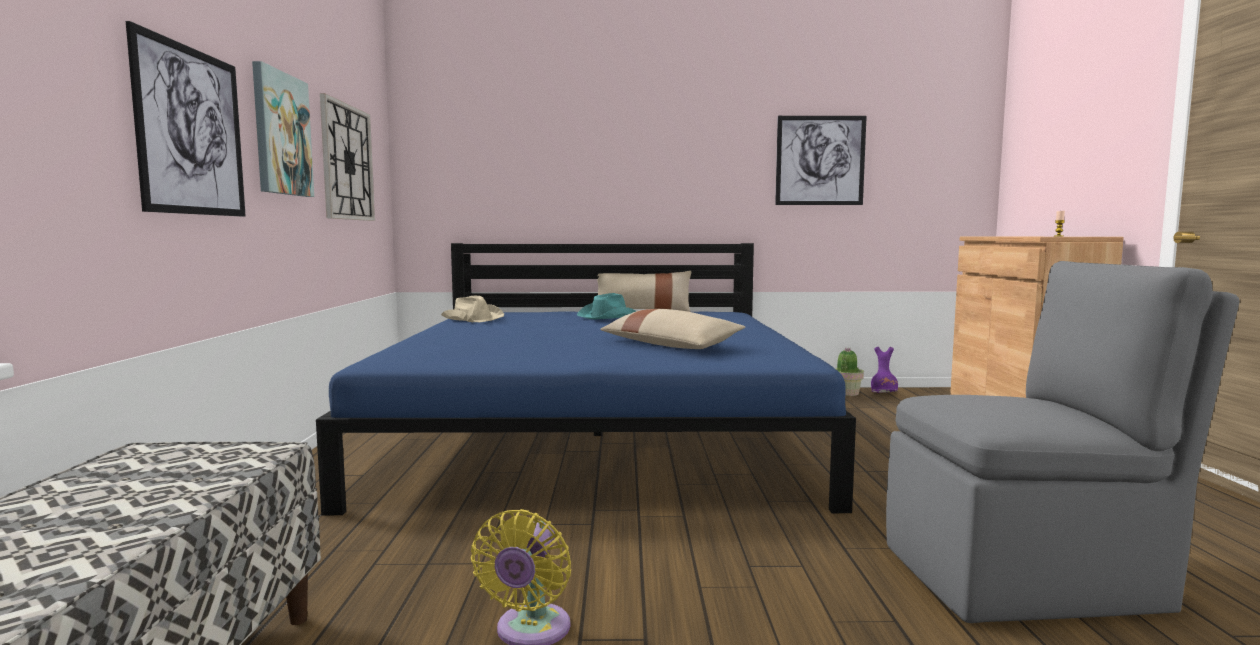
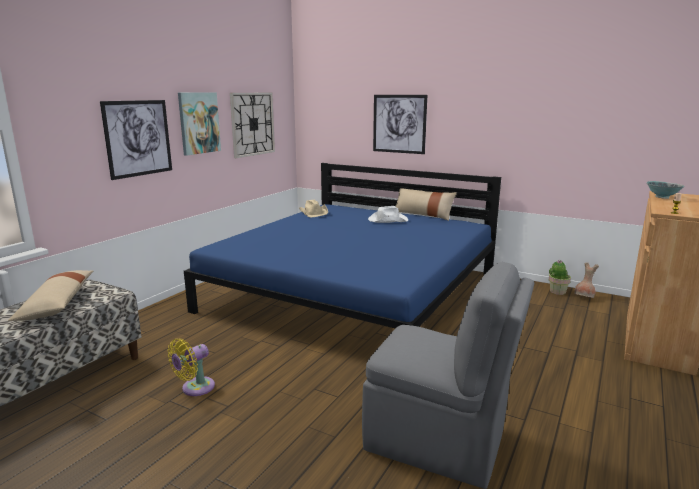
camera: 30 degrees right, 10 degrees up
(608, 316) = (387, 220): turquoise hat -> white hat
(669, 345) = (364, 255): beige pillow -> beige pillow (57, 304)
(820, 160) = (559, 118): picture -> picture (399, 124)
(884, 394) = (584, 298): purple vase -> brown vase
(995, 236) = (662, 197): none -> bowl

